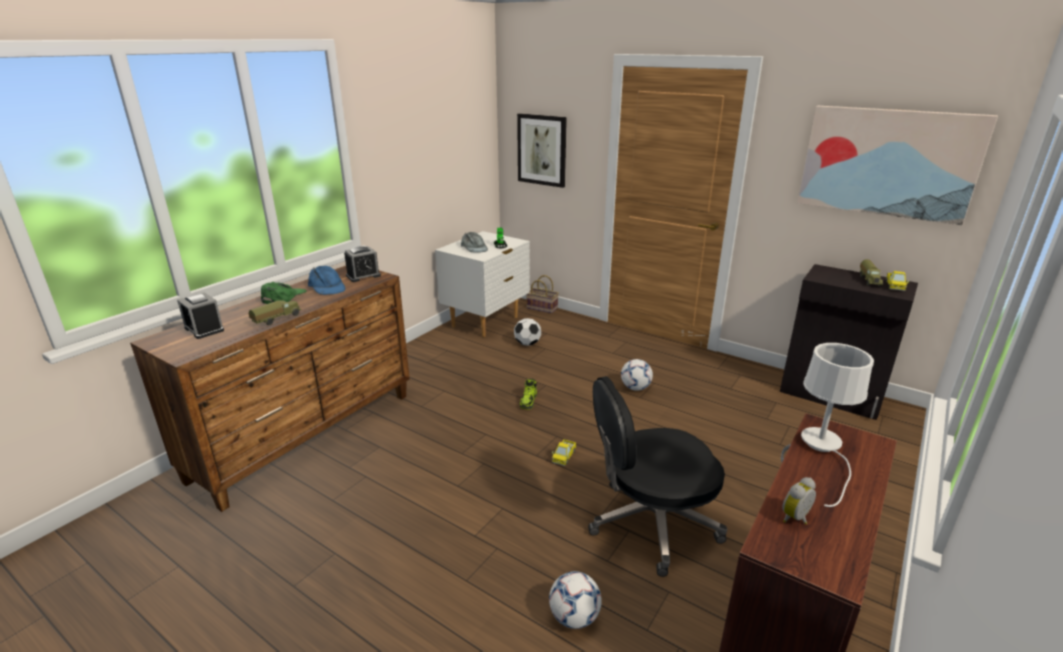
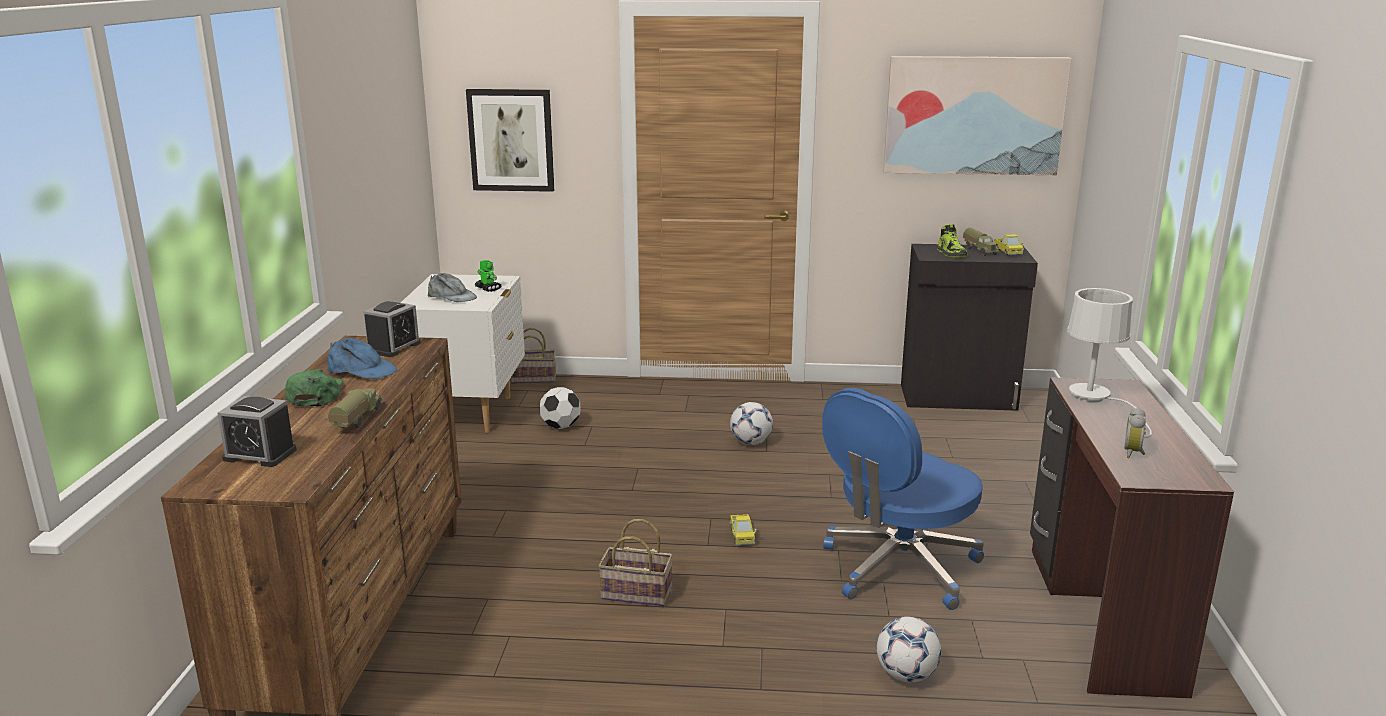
camera: 30 degrees left, 5 degrees down
(459, 475) = (634, 594): none -> basket
(528, 401) = (636, 491): shoe -> shoe (951, 253)
(650, 523) = (898, 568): black office chair -> blue office chair

